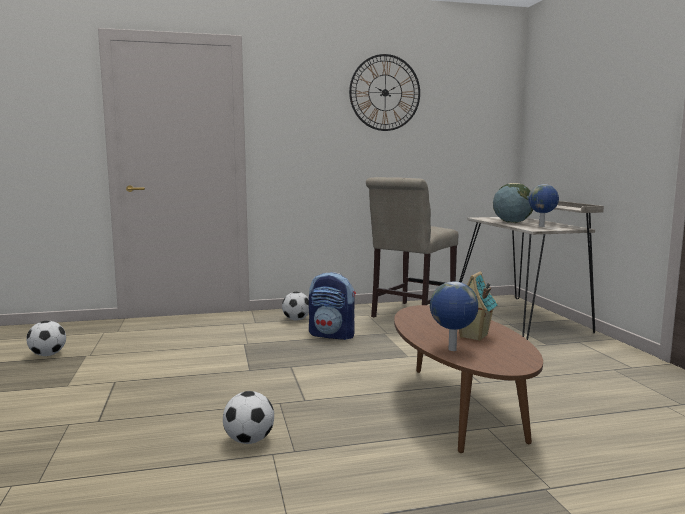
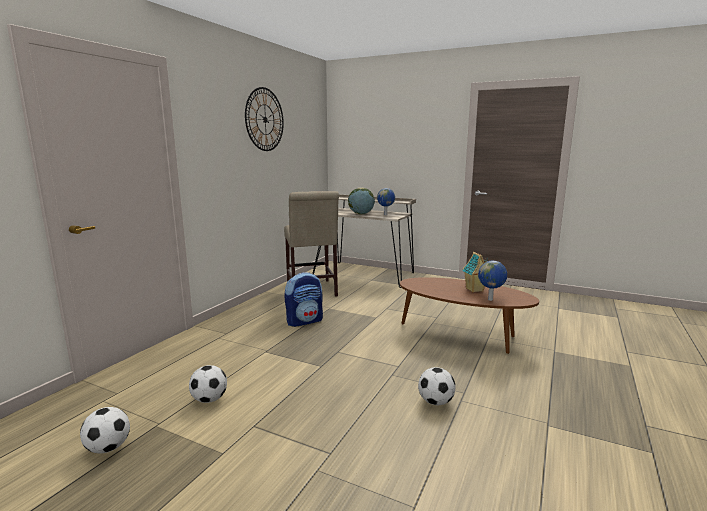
camera: 50 degrees left, 5 degrees up
(296, 319) = (251, 320): football -> football (209, 399)

